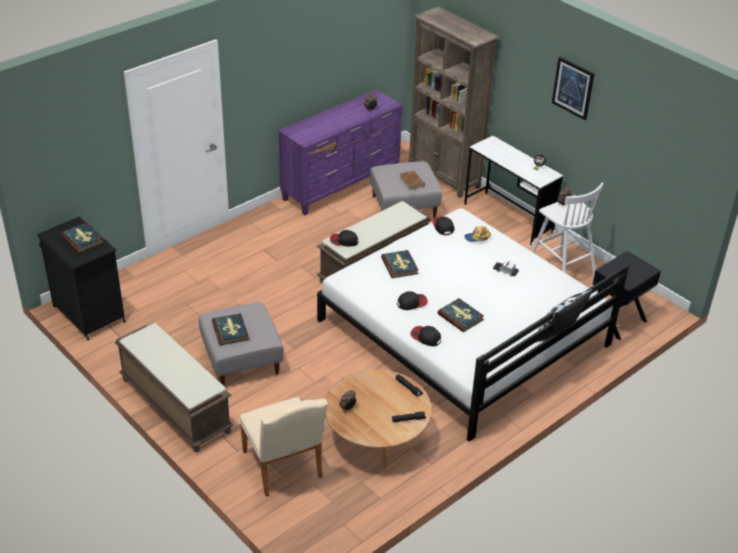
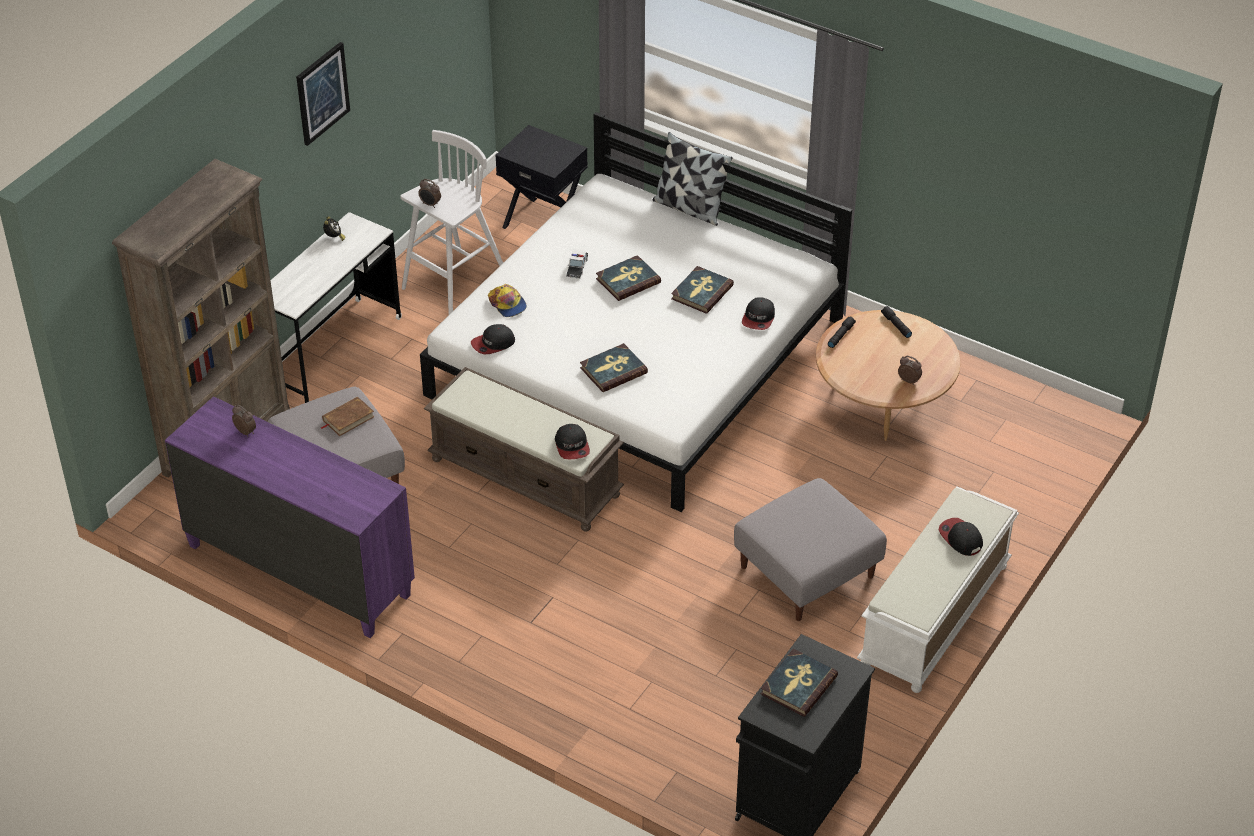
camera: 105 degrees left, 5 degrees up
(174, 405) = (935, 617): brown bench -> white bench
(230, 331) = (824, 533): book -> book (628, 280)
(284, 468) = (981, 474): beige chair -> none
(412, 303) = (692, 343): cap -> cap (960, 538)

